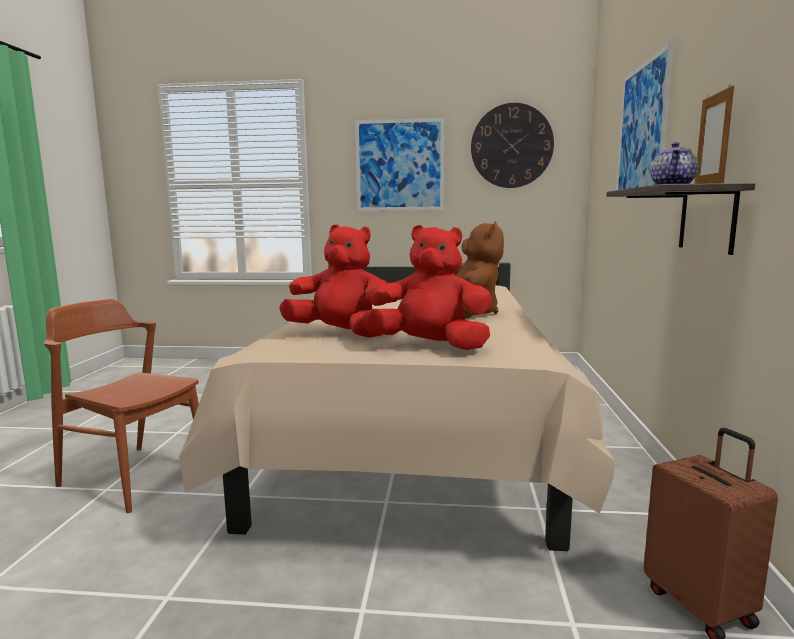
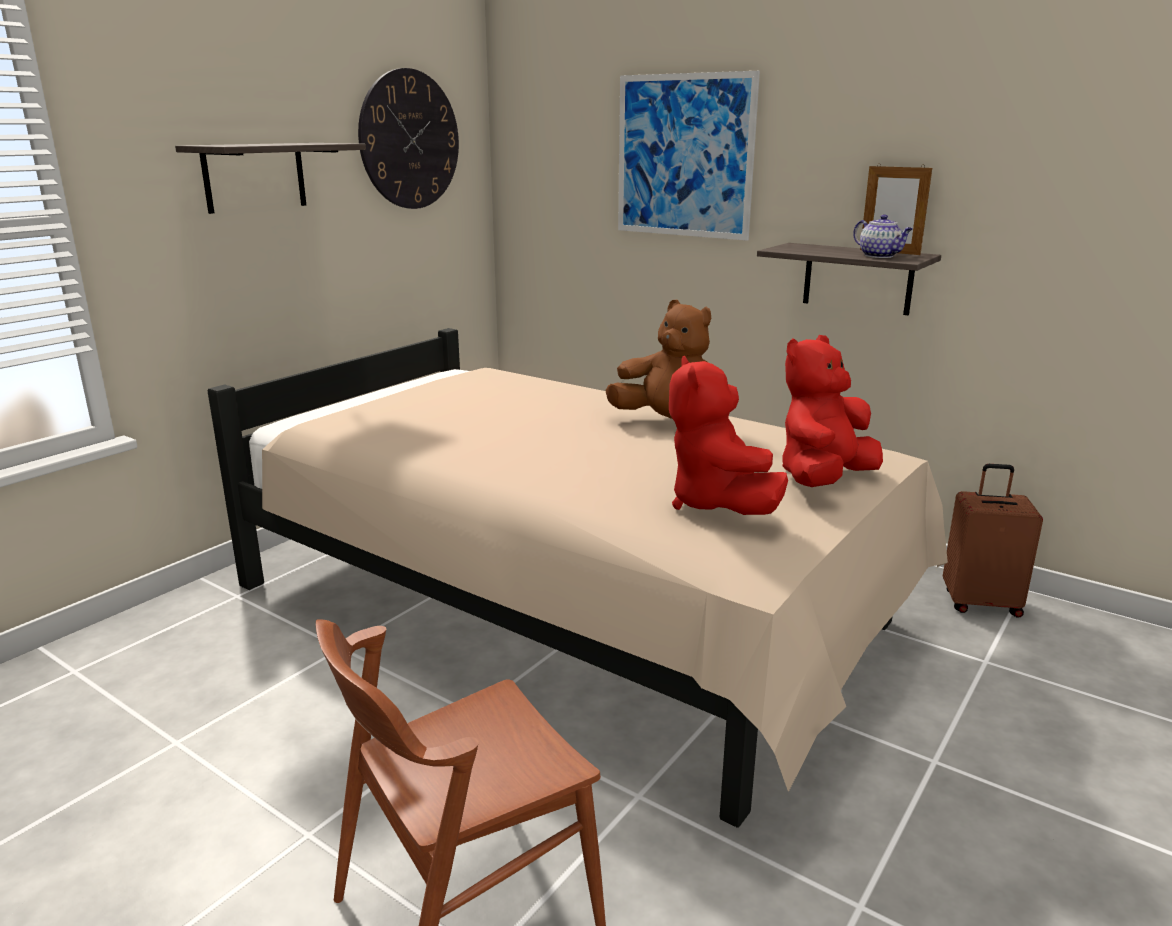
camera: 60 degrees left, 10 degrees up
(341, 334) = (717, 504): red plush toy -> red plush toy turned 60 degrees counterclockwise
(399, 165) = (254, 177): picture -> shelf

